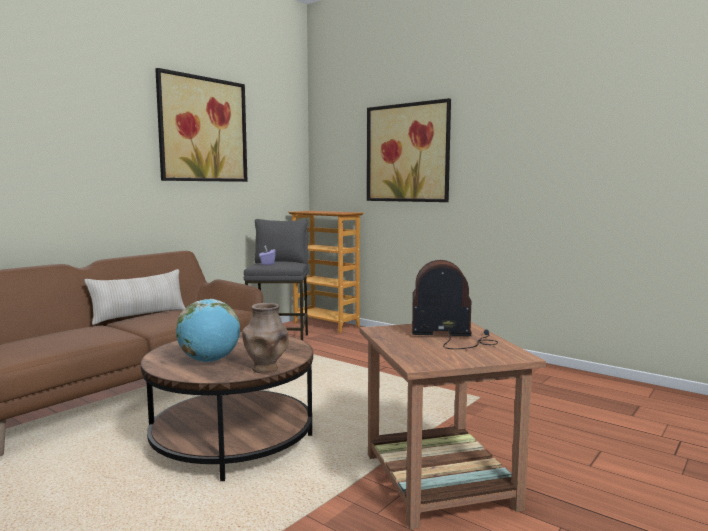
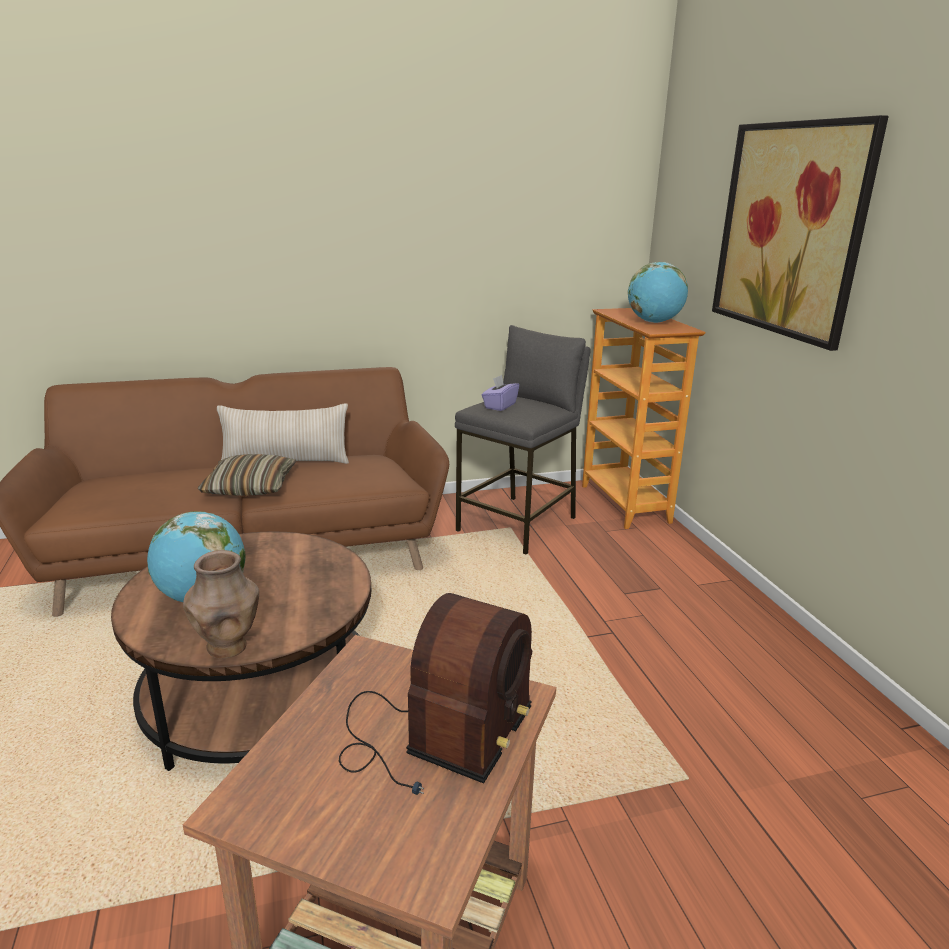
camera: 35 degrees right, 15 degrees up
(137, 327) = (250, 487): none -> pillow
(203, 129) = (437, 175): picture -> none
(332, 212) = (654, 322): none -> globe
(451, 336) = (434, 735): radio -> radio turned 75 degrees clockwise

